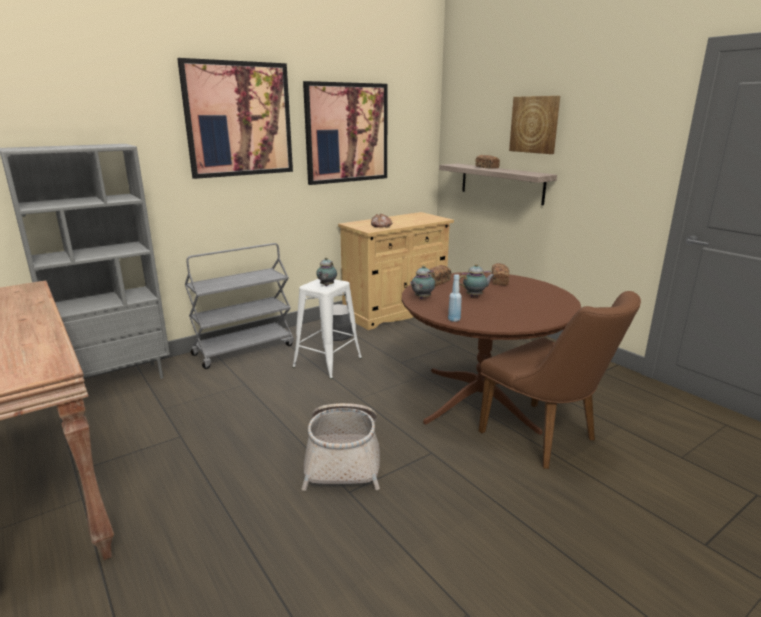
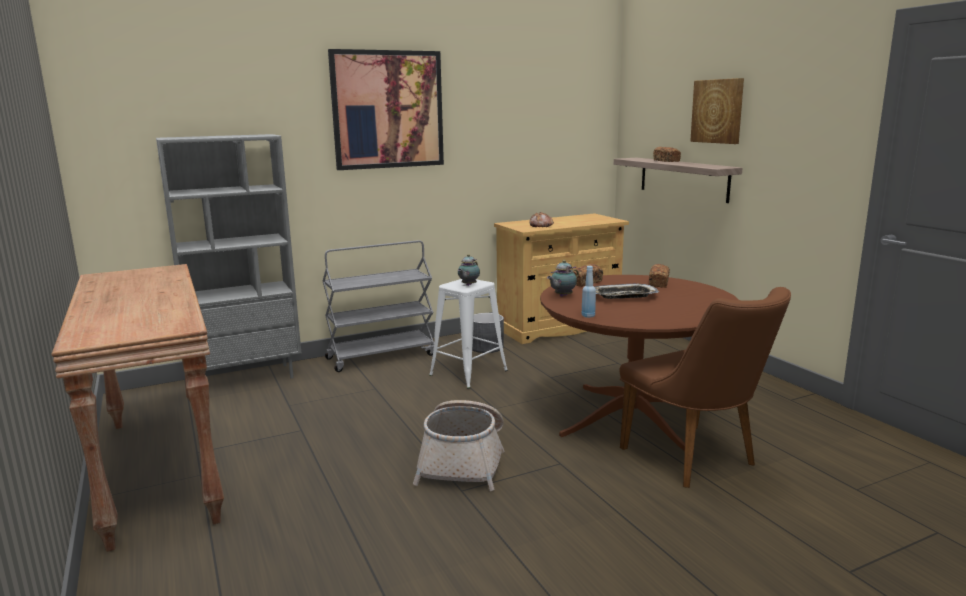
camera: 10 degrees right, 5 degrees down
(347, 133) = (506, 124): picture -> none
(475, 296) = (623, 296): teapot -> tray

